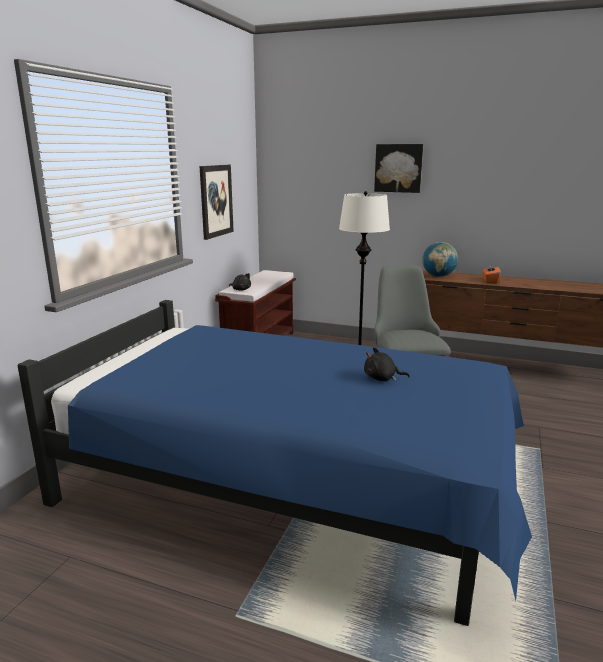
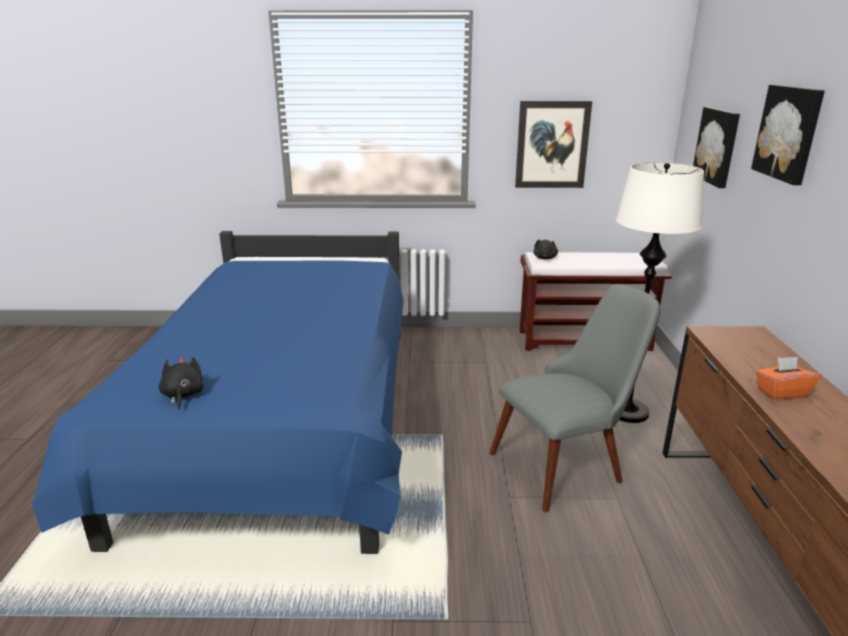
camera: 70 degrees right, 5 degrees up
(322, 185) = (717, 146): none -> picture
(382, 378) = (266, 352): black plush toy -> black plush toy (183, 395)
(438, 276) = (740, 345): globe -> none

